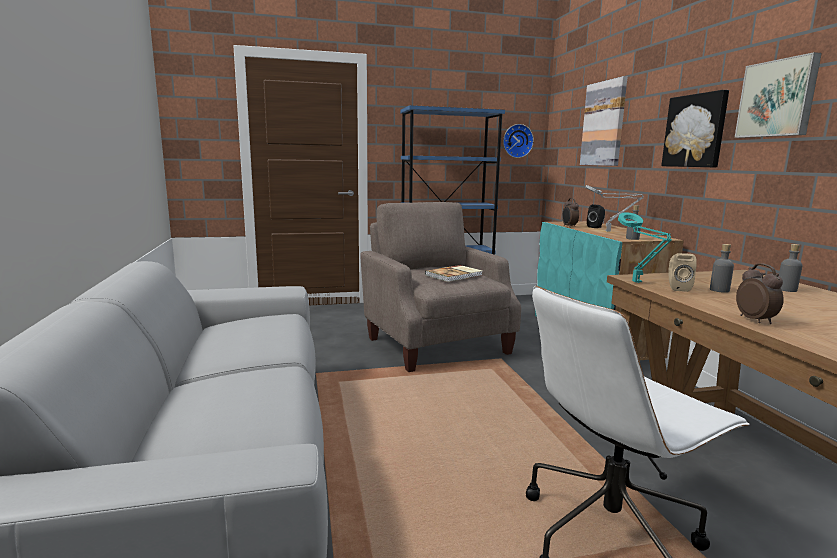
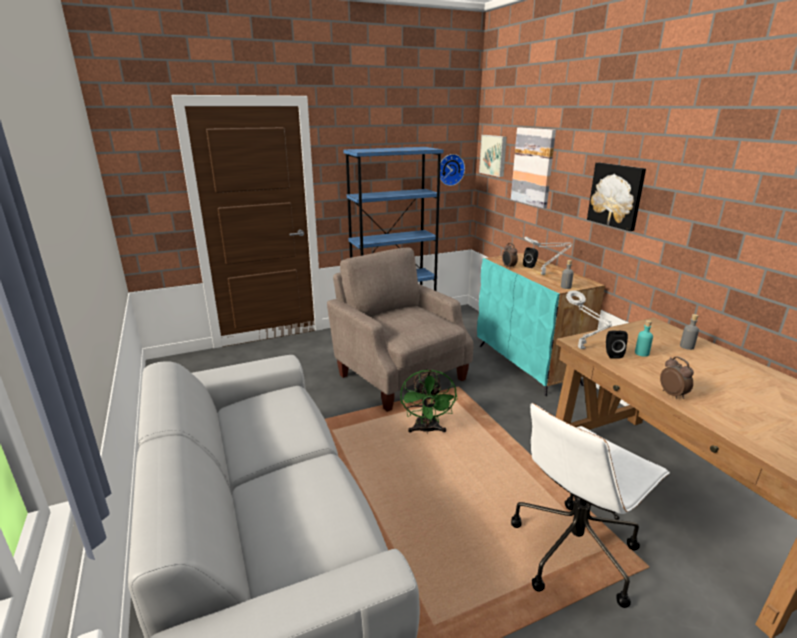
camera: 10 degrees left, 10 degrees up
(449, 393) = (426, 430): none -> green fan
(455, 275) = (417, 322): book -> none
(638, 283) = (582, 349): turquoise table lamp -> grey table lamp
(677, 288) = (612, 354): beige speaker -> black speaker
(719, 290) = (641, 353): grey bottle -> turquoise bottle
(778, 99) = (684, 187): picture -> picture (494, 155)

